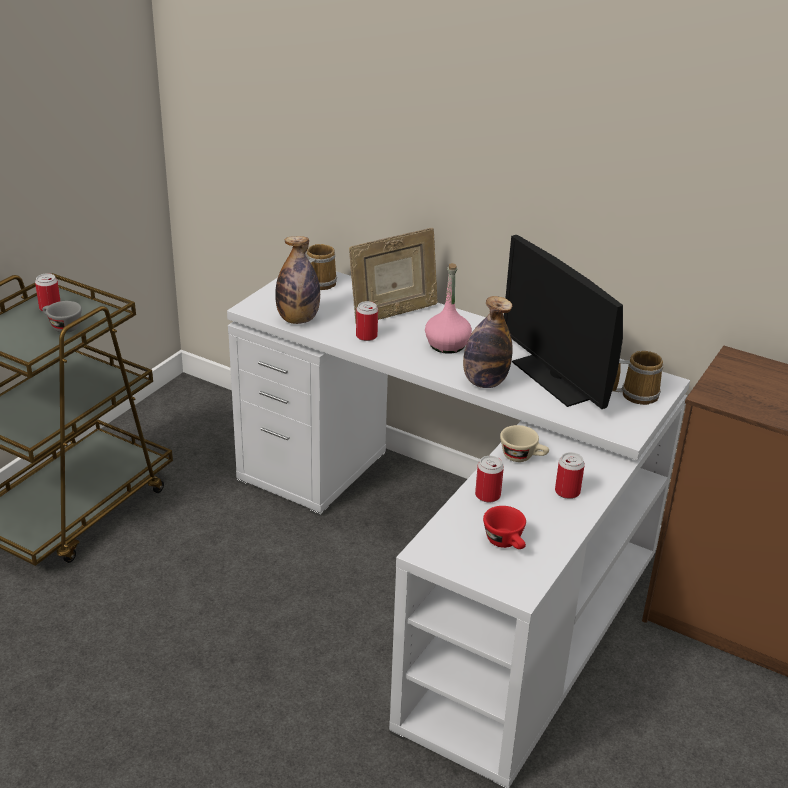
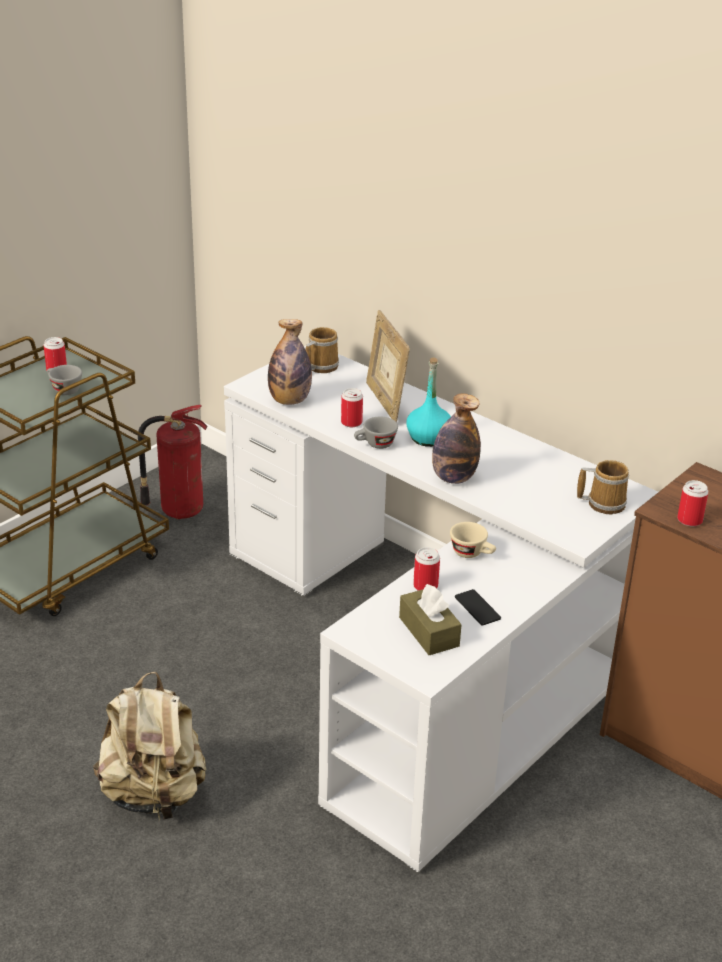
camera: 10 degrees right, 0 degrees up
(175, 440) = (179, 510): none -> fire extinguisher
(216, 742) = (154, 794): none -> beige backpack
(393, 313) = (385, 402): picture frame -> picture frame turned 90 degrees clockwise
(397, 356) = (375, 445): none -> grey cup
(447, 345) = (428, 438): pink bottle -> turquoise bottle
(506, 543) = (429, 632): red cup -> brown tissue box
(546, 513) = (477, 608): none -> phone
(555, 378) = (526, 480): monitor -> none
(567, 492) = (504, 591): can -> can (689, 520)

